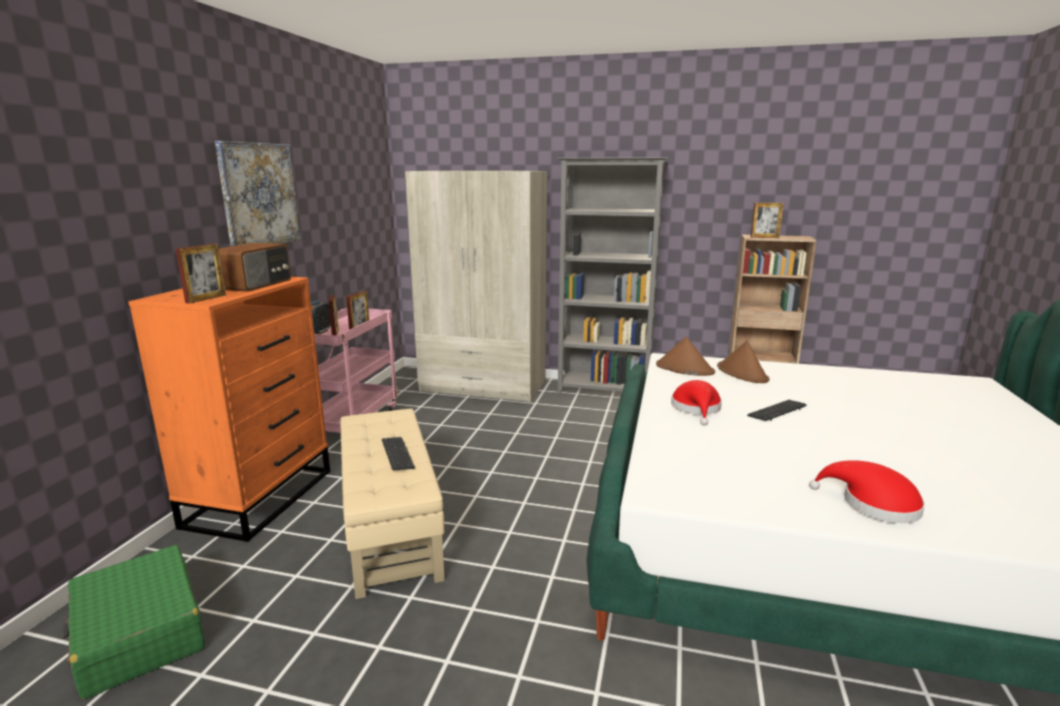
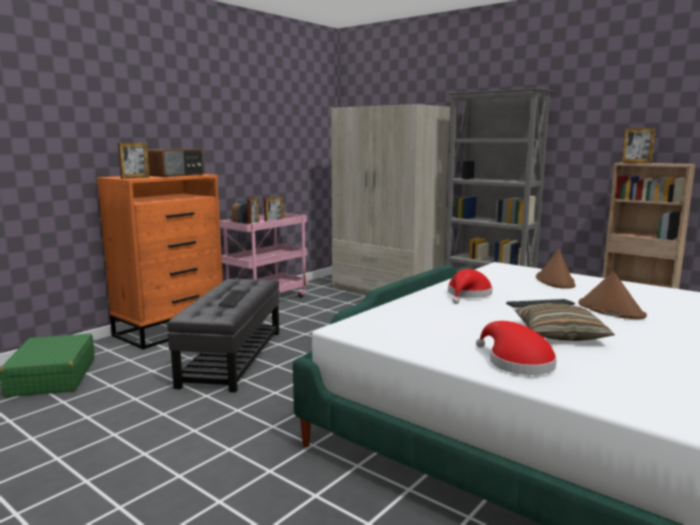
camera: 25 degrees right, 5 degrees down
(259, 195) = (207, 120): picture -> none
(389, 525) = (232, 357): beige ottoman -> black ottoman
(684, 368) = (504, 273): brown hat -> brown hat (610, 310)
(848, 451) = (560, 334): none -> pillow

